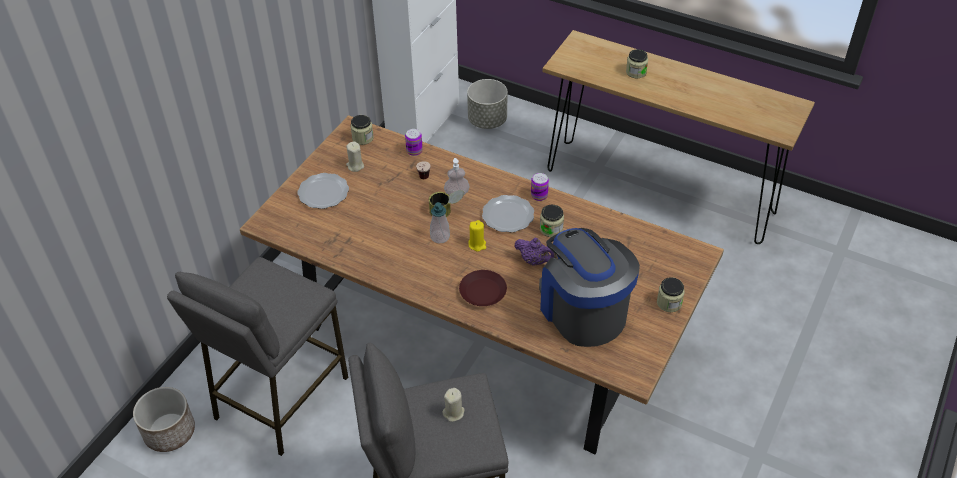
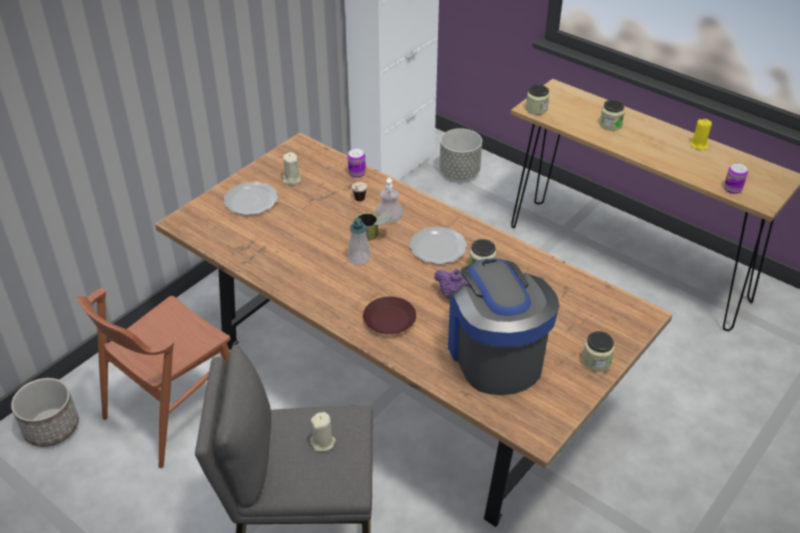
camera: 10 degrees right, 5 degrees down
(280, 397) = (173, 410): grey stool -> brown chair
(362, 138) = (307, 155): jar -> jar (536, 109)
(477, 244) = (397, 272): yellow candle -> yellow candle (699, 145)
(539, 195) = (477, 232): can -> can (732, 189)

